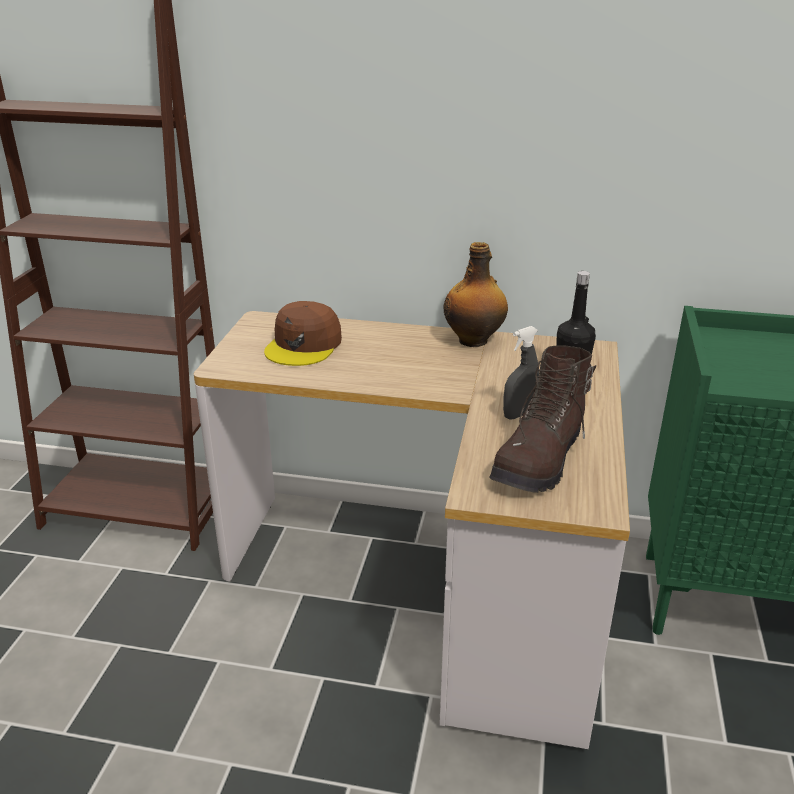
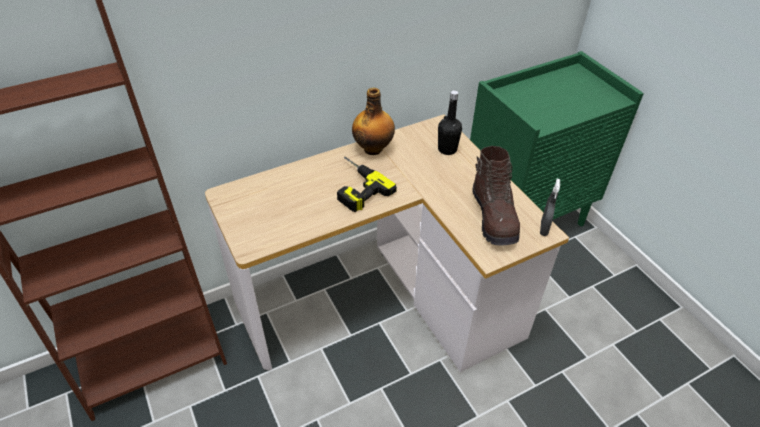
camera: 40 degrees left, 15 degrees up
(304, 345) = (280, 202): brown cap -> none
(401, 363) = (354, 187): none -> power drill
(519, 414) = (453, 192): grey spray bottle -> grey spray bottle (544, 228)

